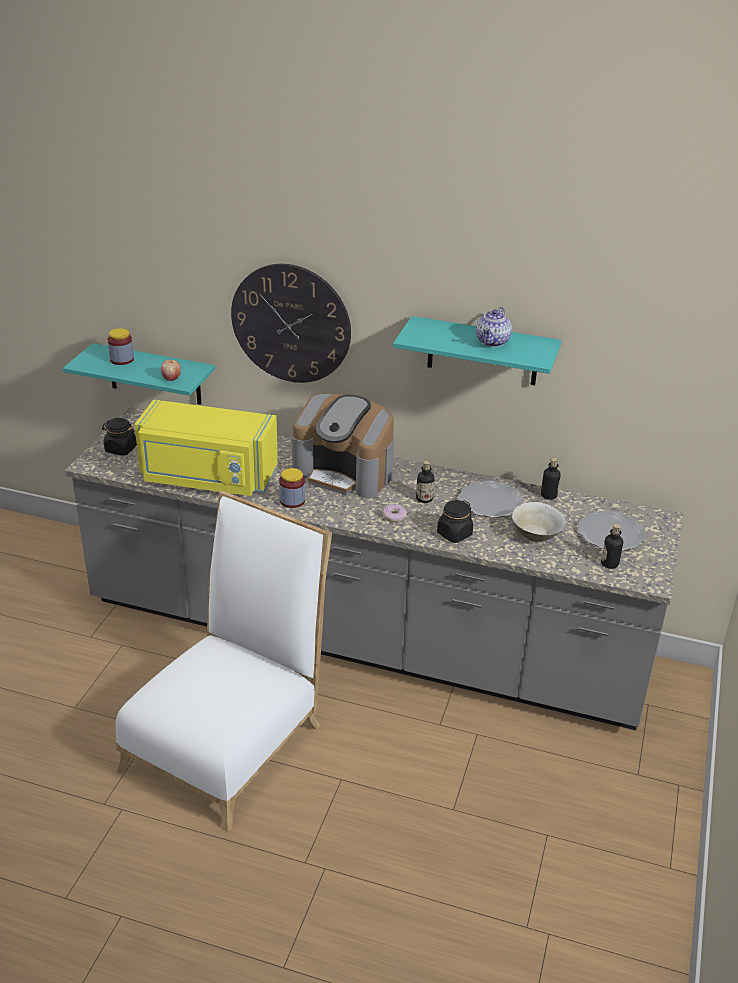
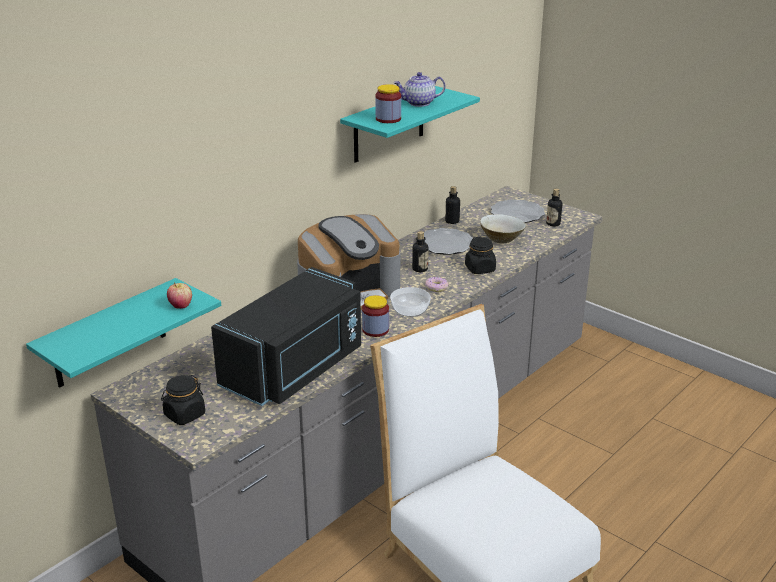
camera: 65 degrees left, 5 degrees down
(122, 359) = (98, 329): jar -> jar (388, 119)
(207, 478) = (295, 368): yellow microwave -> black microwave
(291, 324) = (245, 183): wall clock -> none
(338, 511) = (409, 310): none -> bowl
(493, 342) = (419, 103): teapot -> teapot turned 120 degrees clockwise

